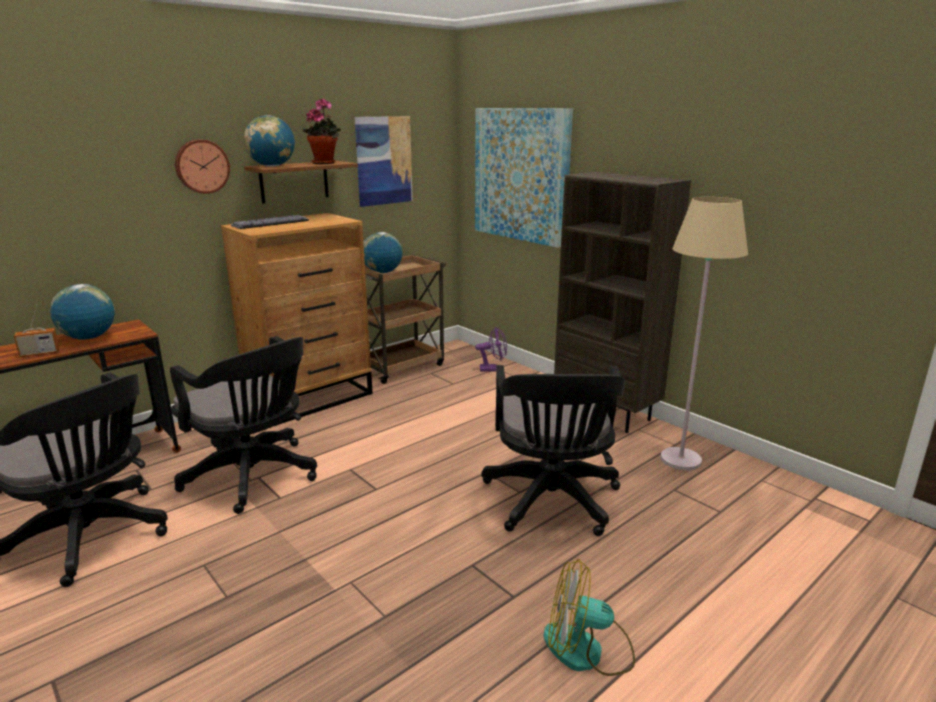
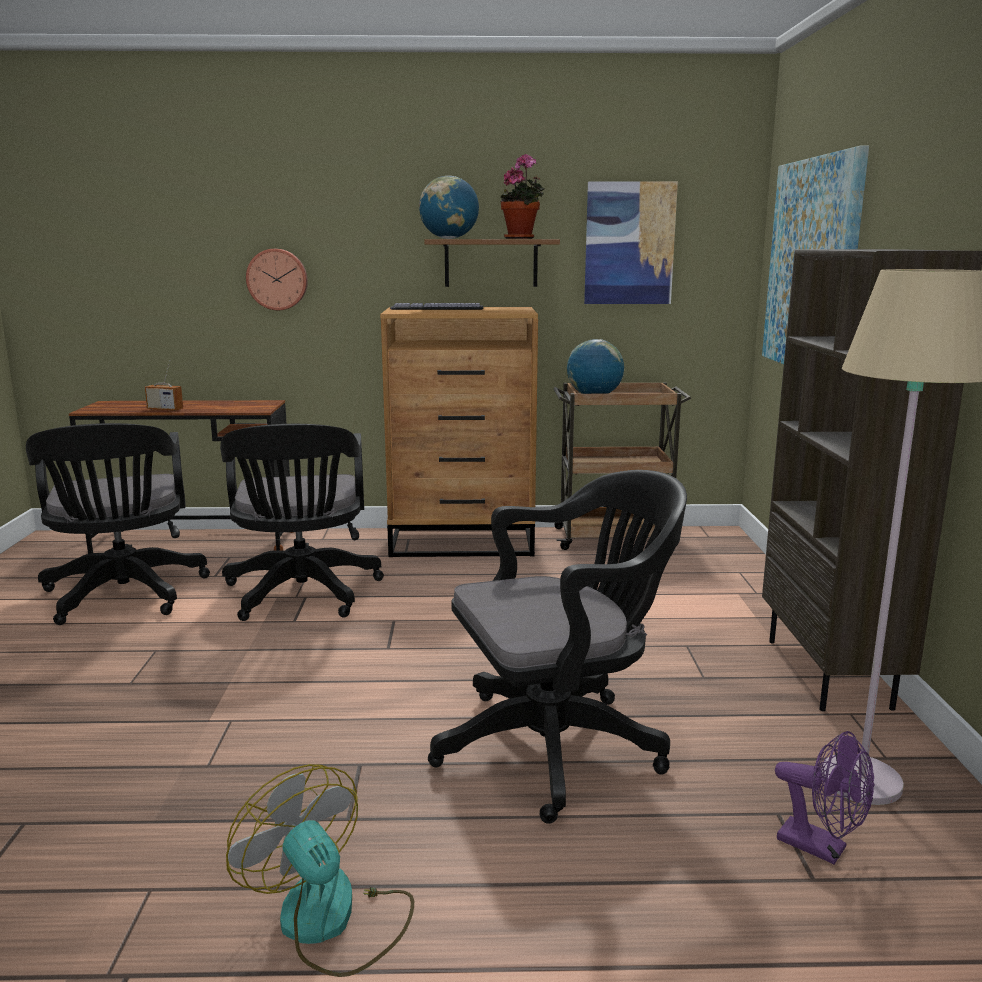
camera: 40 degrees right, 5 degrees down
(89, 338) = (218, 406): globe -> none
(201, 166) = (376, 236): wall clock -> wall clock (277, 279)
(493, 369) = (733, 571): purple fan -> purple fan (822, 848)
(552, 503) = (559, 746): black office chair -> black office chair turned 150 degrees counterclockwise

